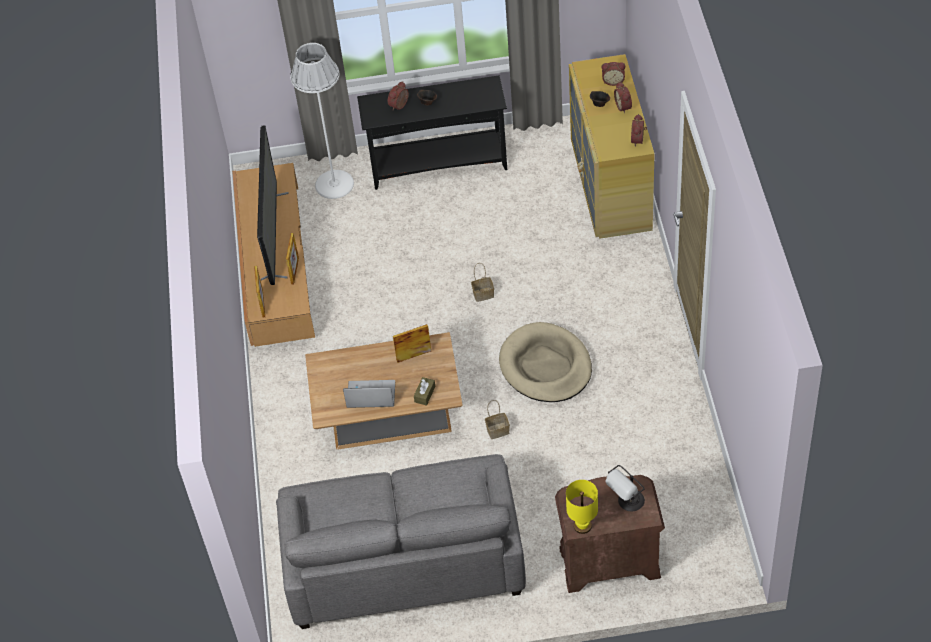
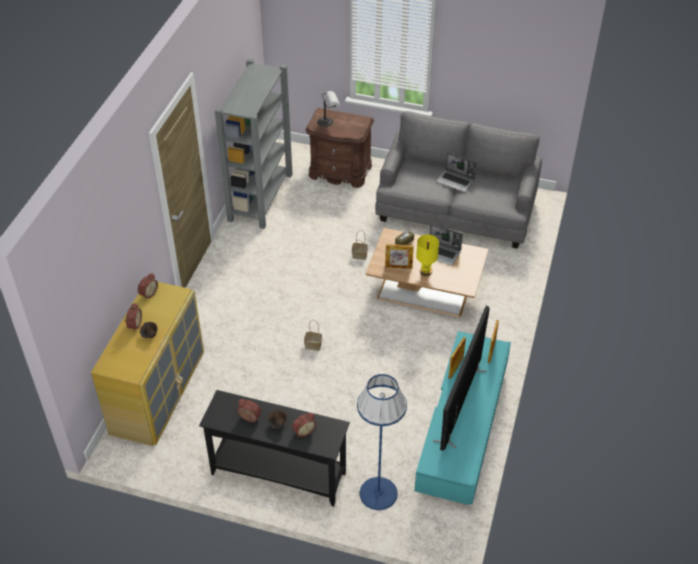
camera: 160 degrees left, 5 degrees down
(276, 271) = (463, 430): brown tv stand -> turquoise tv stand
(334, 184) = (378, 493): white floor lamp -> blue floor lamp
(399, 513) = (455, 181): none -> laptop
(545, 366) = (303, 281): beige dog bed -> none
(582, 525) = (359, 120): yellow table lamp -> yellow table lamp (425, 271)
(613, 81) = (122, 351): alarm clock -> alarm clock (249, 418)
(689, 466) = (260, 197): none -> grey bookcase

